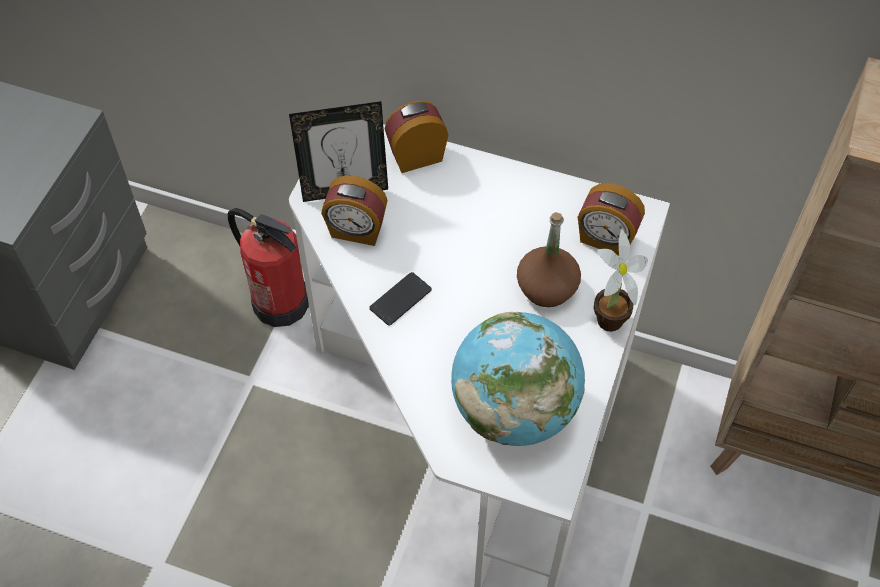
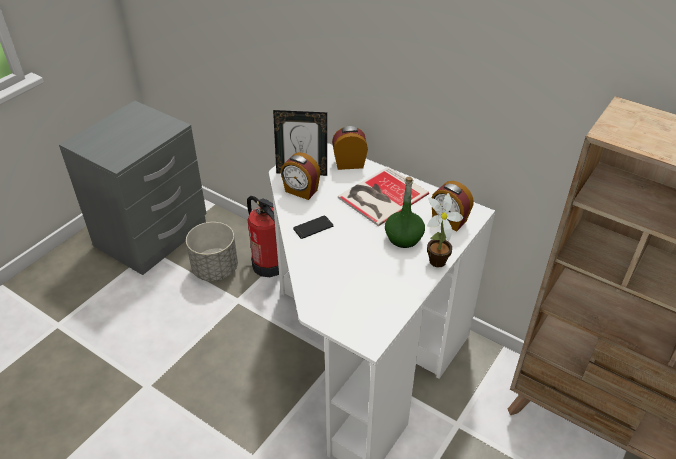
camera: 15 degrees right, 15 degrees down
(193, 330) = (215, 269): none -> grey planter
(487, 213) = (380, 196): none -> book
(514, 409) = (361, 295): globe -> none
(546, 287) = (403, 238): brown bottle -> green bottle

